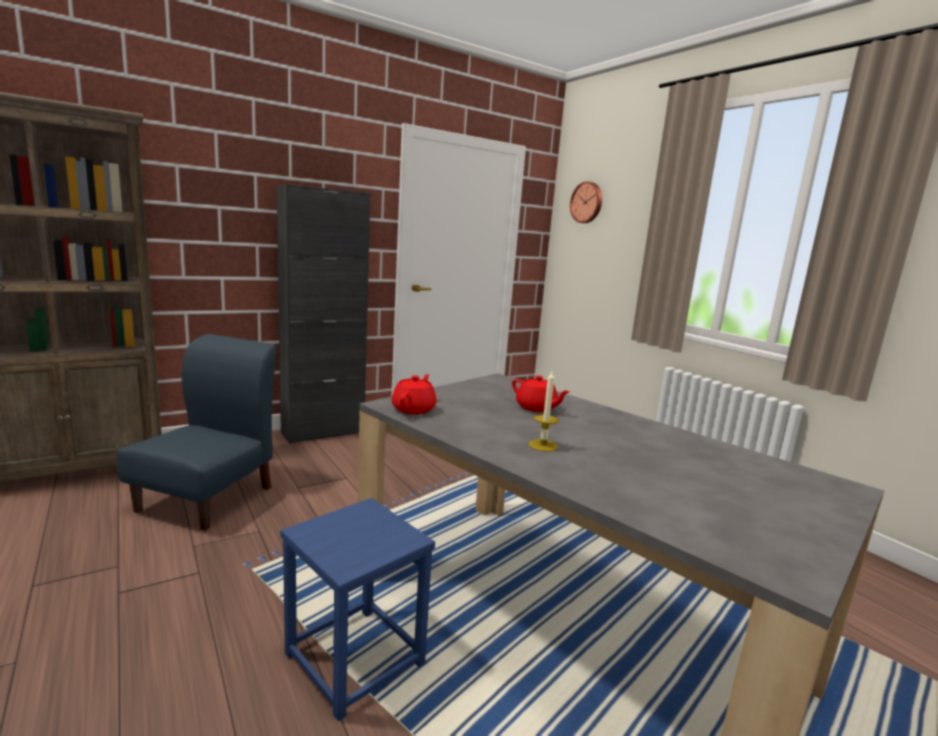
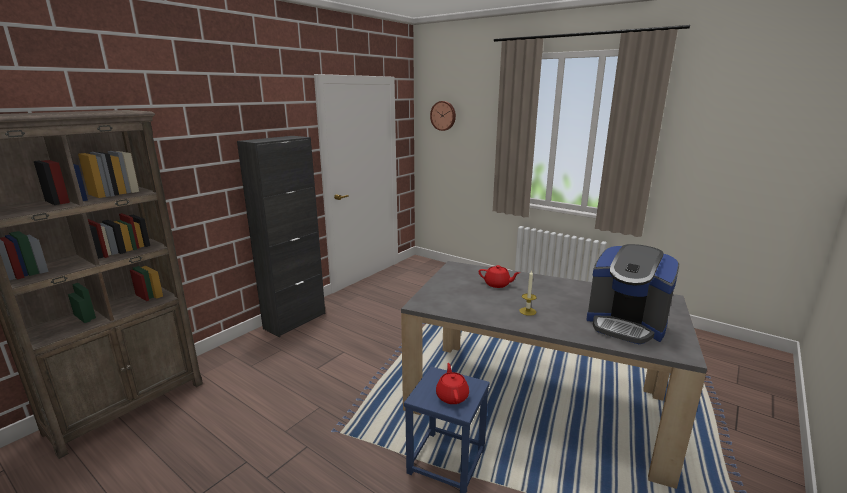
camera: 20 degrees left, 5 degrees up
(208, 498) = (260, 395): blue chair -> none
(414, 409) = (436, 304): red teapot -> red teapot (452, 396)
(707, 502) = (625, 325): none -> coffee machine

